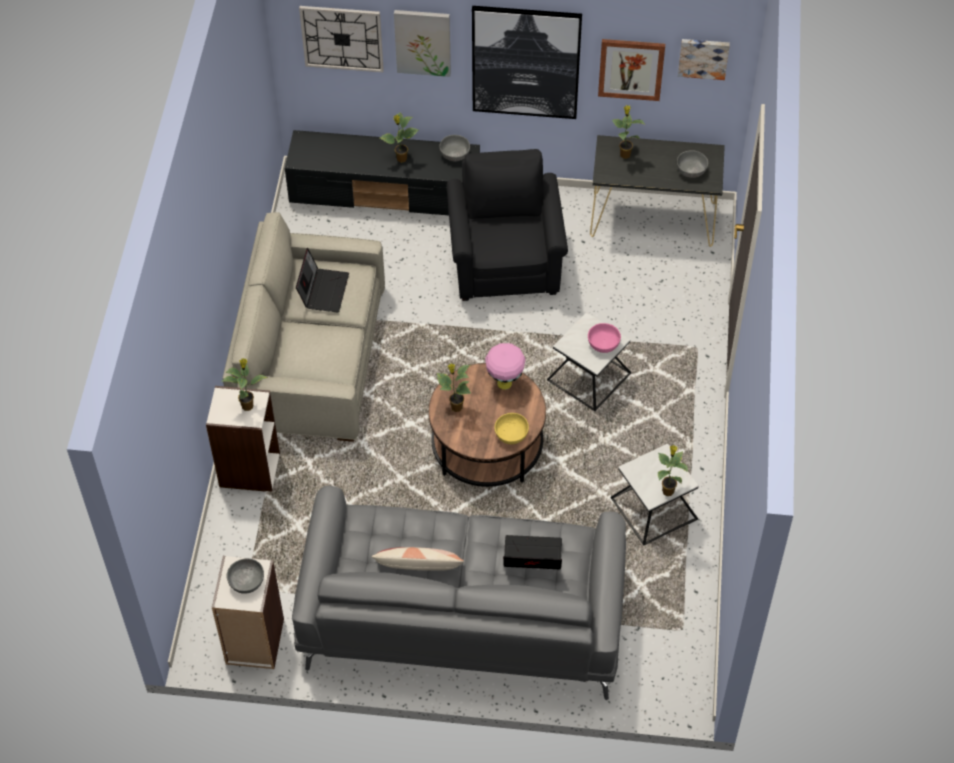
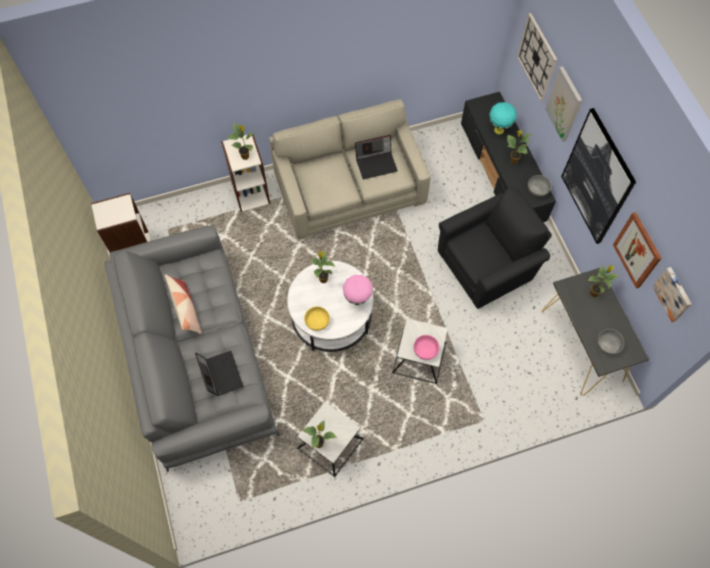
camera: 65 degrees right, 10 degrees up
(246, 581) = (115, 213): grey bowl -> none
(349, 154) = (499, 129): none -> turquoise table lamp
(487, 446) = (331, 317): brown coffee table -> white coffee table

